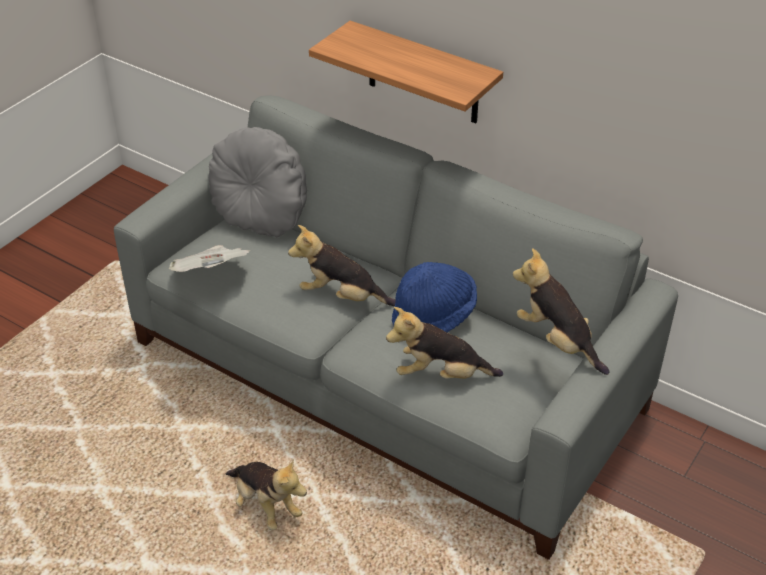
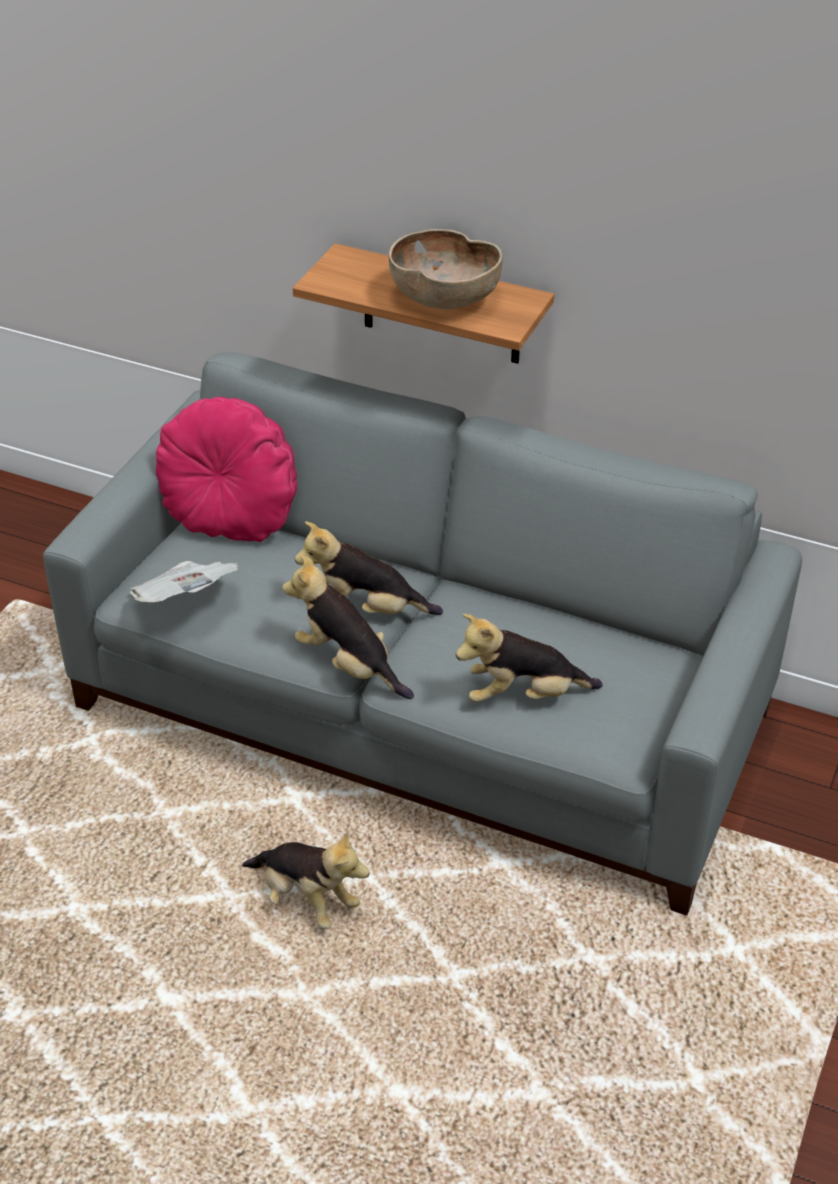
camera: 10 degrees left, 0 degrees up
(261, 221) = (231, 523): grey pillow -> pink pillow
(417, 68) = (443, 299): none -> brown bowl
(433, 316) = (495, 621): blue hat -> none
(557, 341) = (669, 633): plush toy -> plush toy (348, 665)

